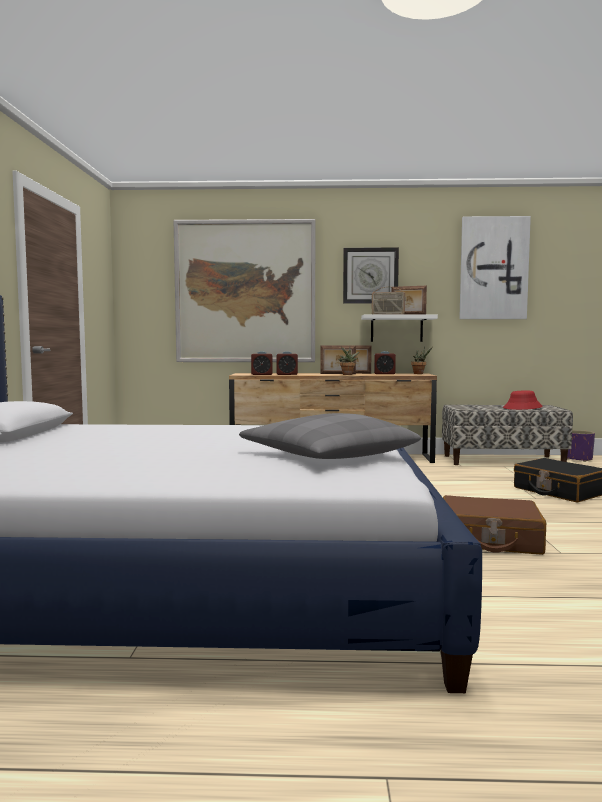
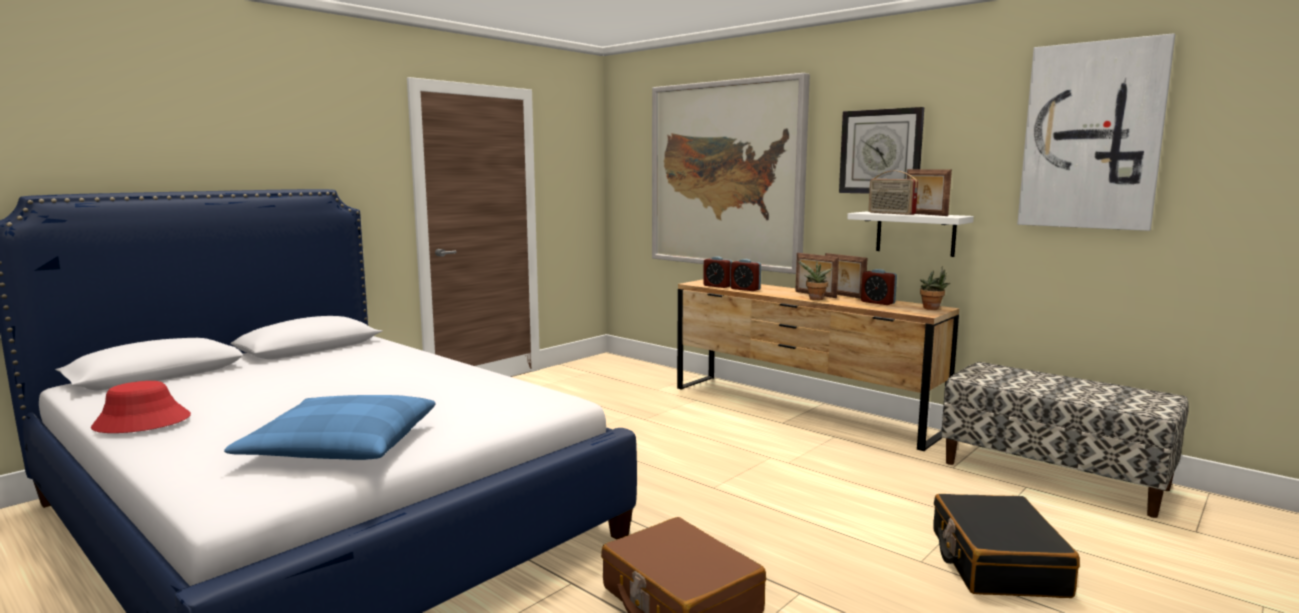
camera: 40 degrees right, 5 degrees up
(328, 456) = (341, 446): grey pillow -> blue pillow
(522, 408) = (1093, 394): red hat -> red hat (141, 422)
(579, 459) = (1226, 512): purple planter -> none

